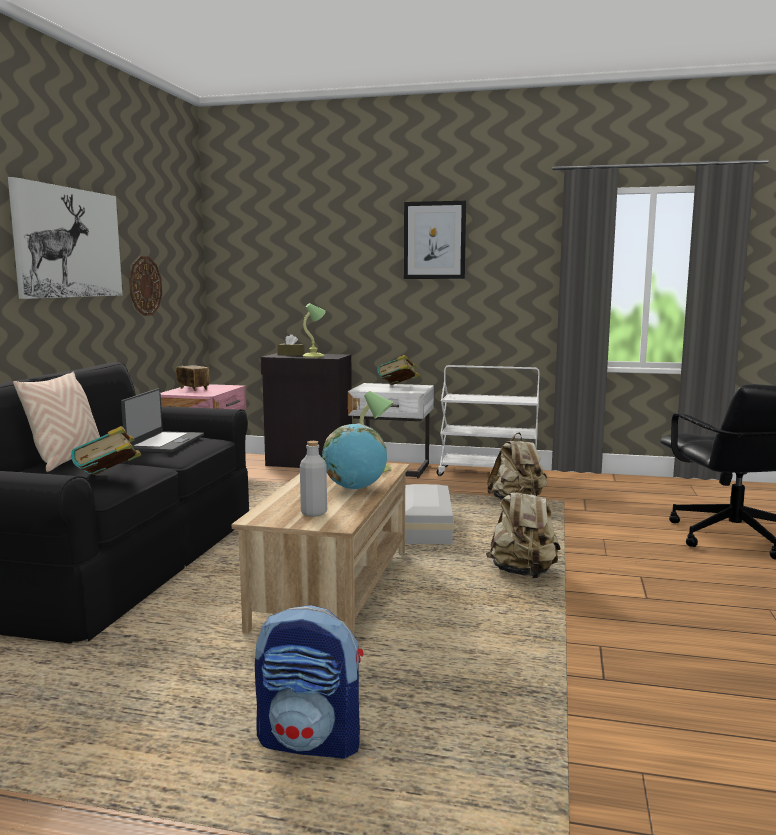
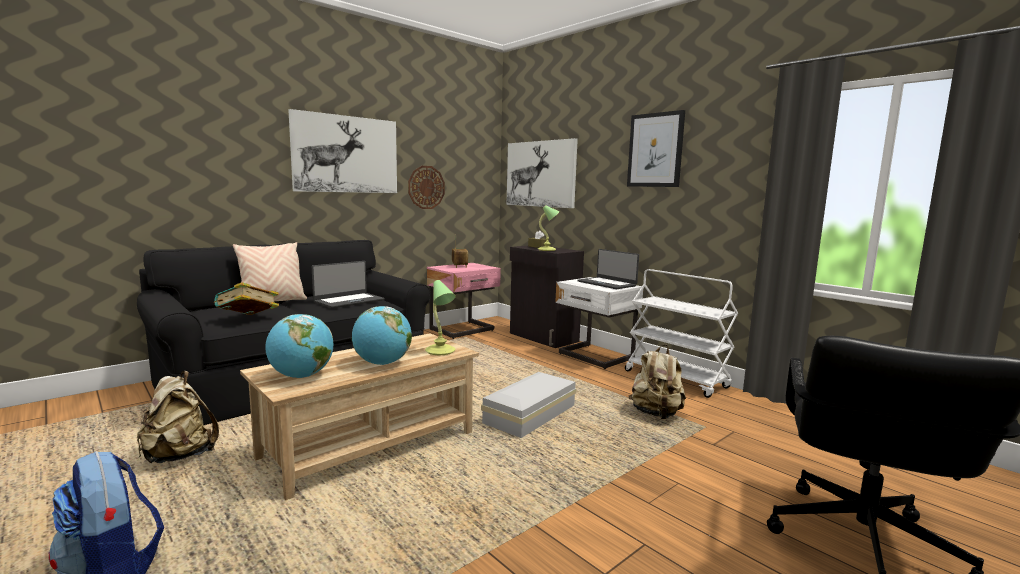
camera: 35 degrees right, 0 degrees up
(275, 265) = (540, 174): none -> picture
(314, 513) = (301, 376): grey bottle -> globe
(398, 387) = (607, 283): book -> laptop
(523, 573) = (530, 490): beige backpack -> beige backpack (179, 456)

